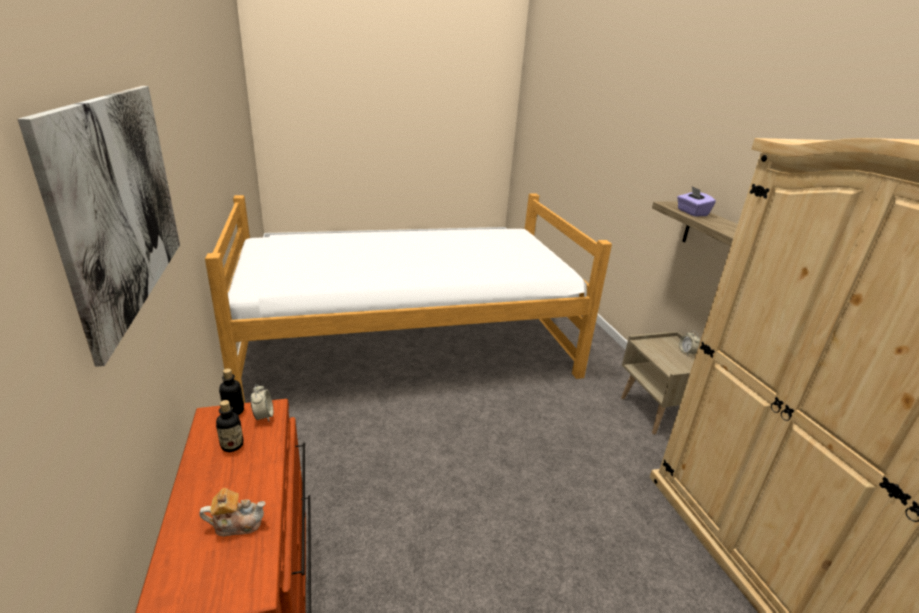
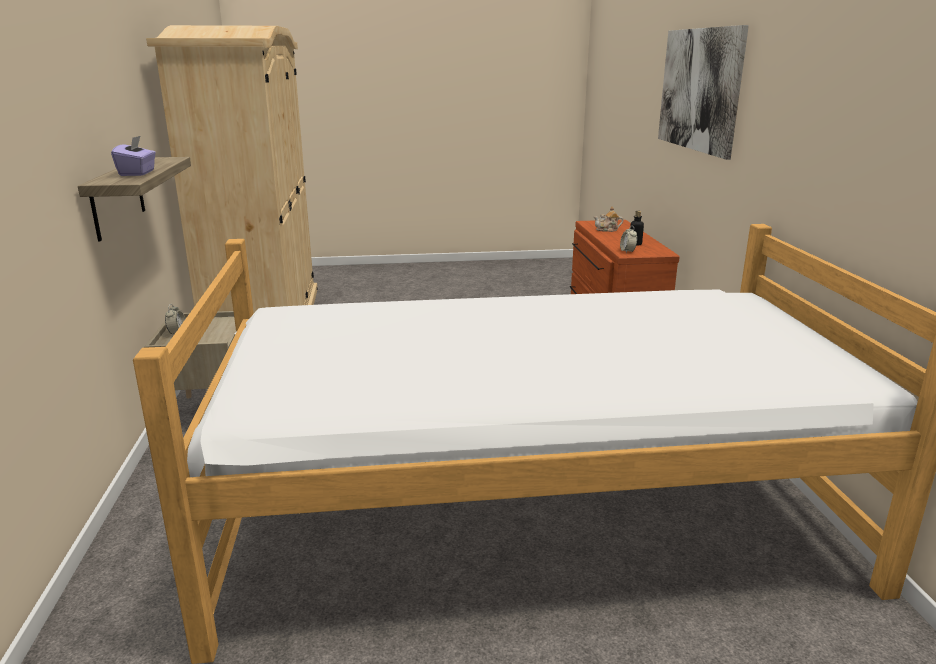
camera: 170 degrees left, 5 degrees down
(234, 411) = (650, 253): bottle -> none

